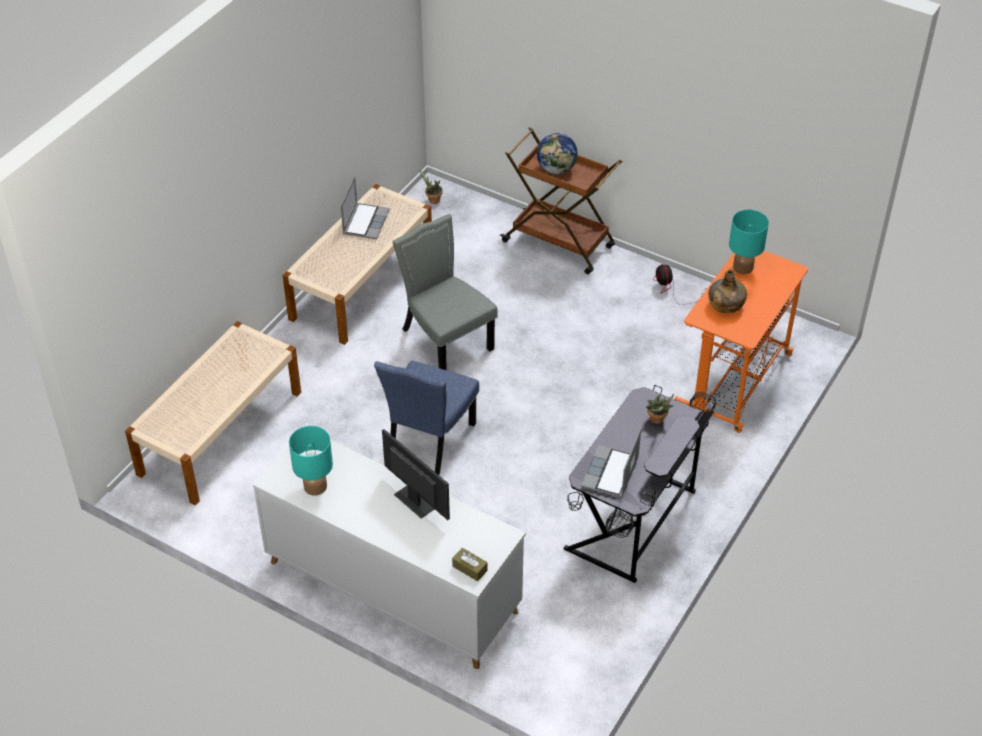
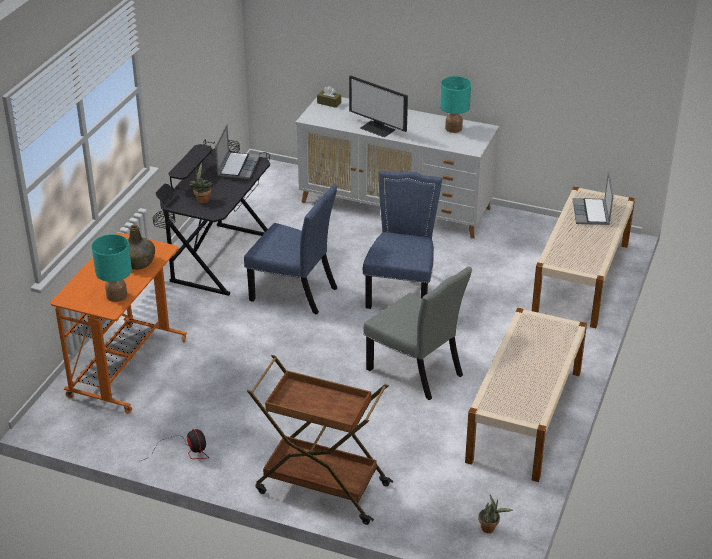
camera: 170 degrees right, 10 degrees down
(365, 222) = (532, 384): laptop -> laptop (591, 213)
(552, 455) = (293, 292): none -> blue chair
(556, 169) = (326, 404): globe -> none

